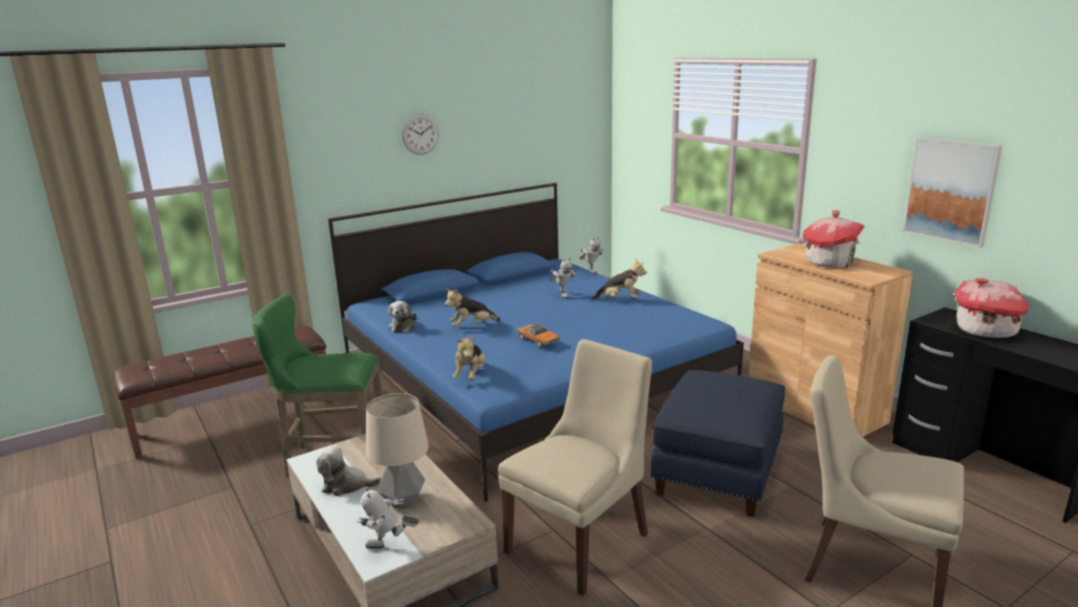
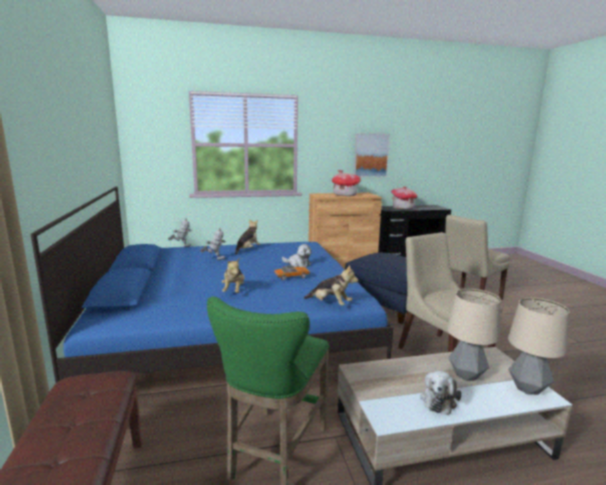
camera: 70 degrees left, 5 degrees down
(389, 547) = (528, 388): toy robot -> table lamp
(403, 326) = (191, 315): plush toy -> plush toy (298, 264)
(420, 134) = (60, 133): wall clock -> none

